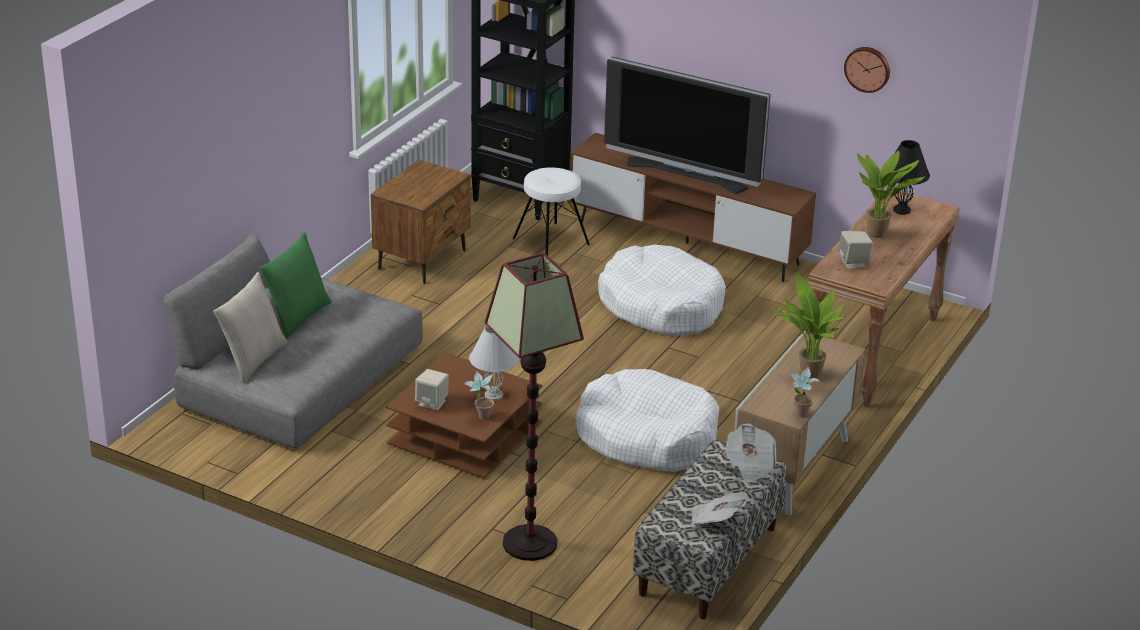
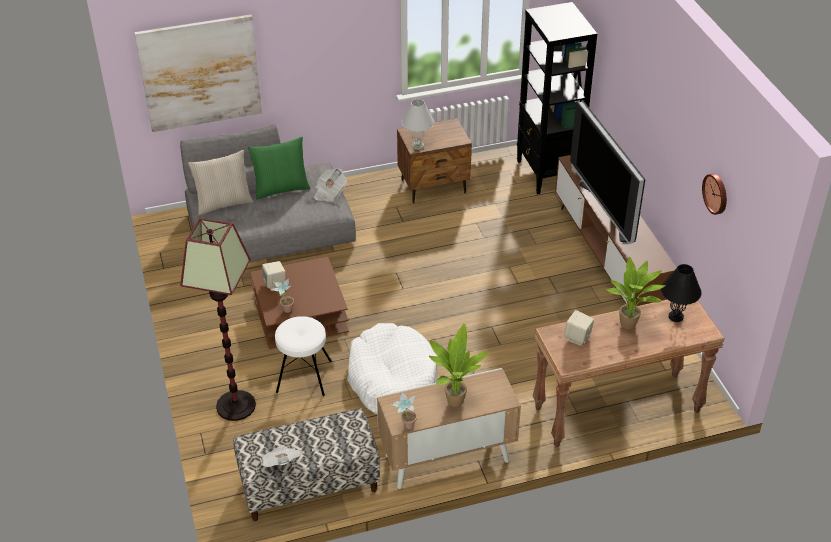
camera: 45 degrees right, 10 degrees up
(178, 182) = (200, 73): none -> picture
(494, 395) = (312, 299): white table lamp -> white table lamp (418, 146)
(551, 241) = (524, 213): white stool -> white stool (304, 376)
(661, 306) = (528, 295): white dog bed -> none
(750, 466) = (354, 440): newspaper -> newspaper (329, 193)

